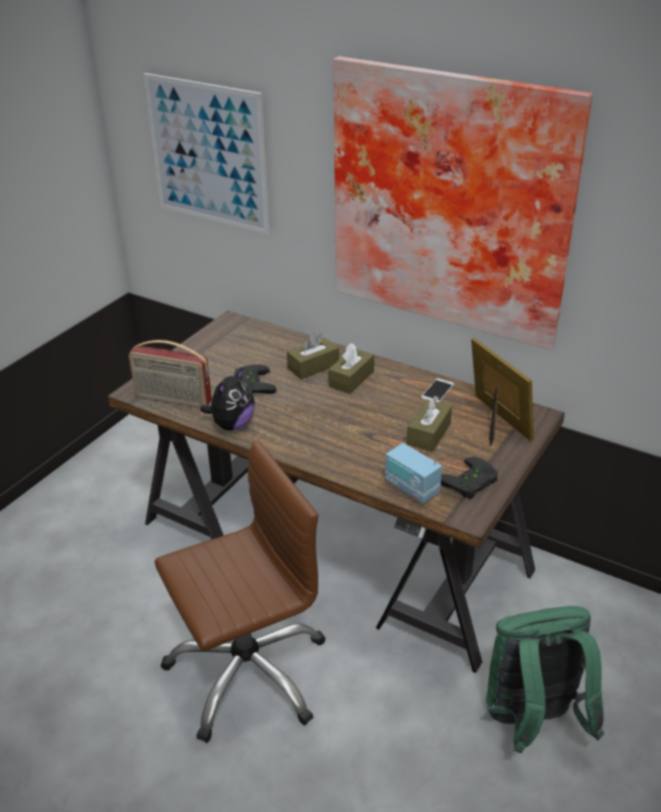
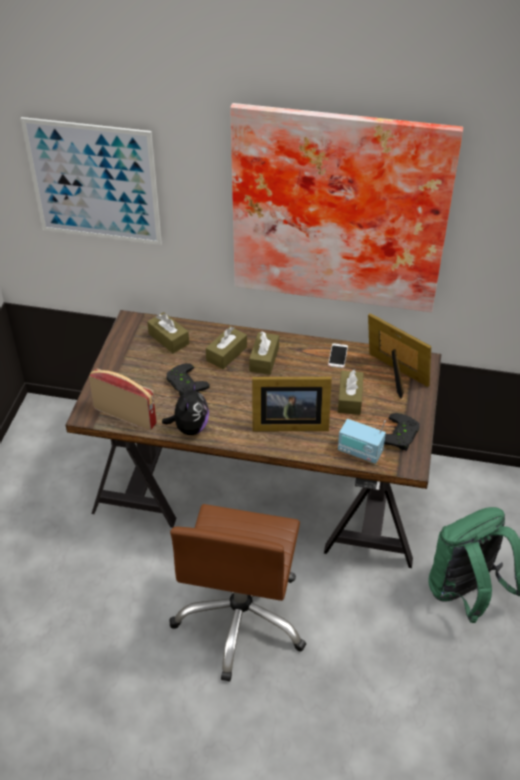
camera: 20 degrees left, 10 degrees up
(173, 400) = (126, 415): radio -> radio turned 150 degrees counterclockwise
(247, 672) = (241, 618): brown office chair -> brown office chair turned 150 degrees clockwise
(260, 343) = (168, 339): none -> brown tissue box
(342, 442) = (287, 423): none -> picture frame

